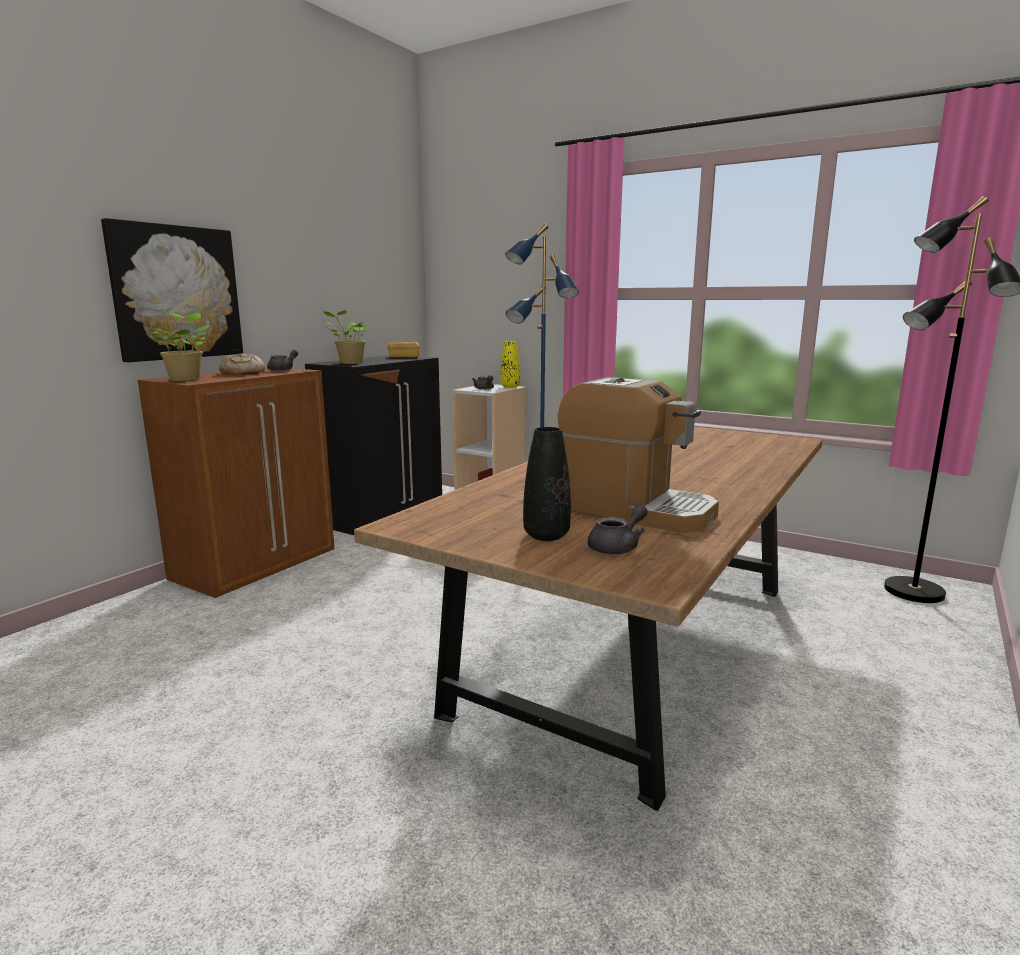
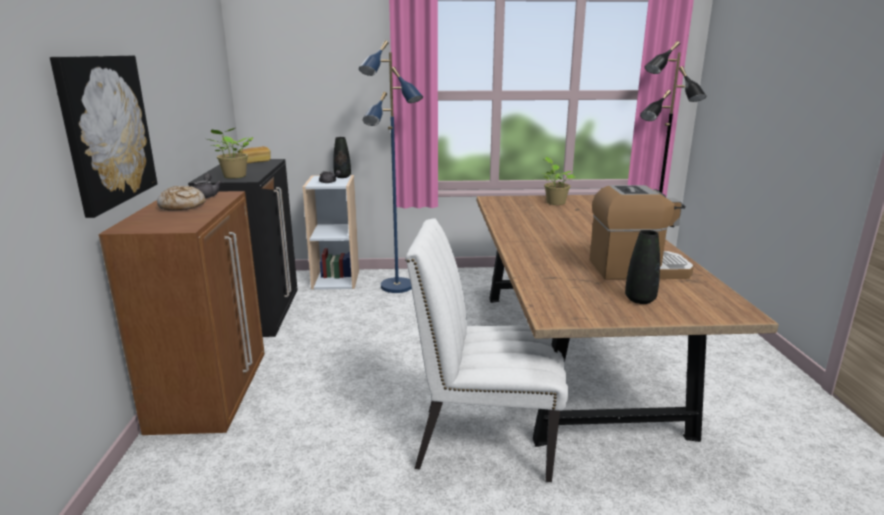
camera: 35 degrees left, 5 degrees up
(186, 379) = (158, 224): potted plant -> potted plant (554, 202)
(393, 691) = (486, 442): none -> white chair
(510, 387) = (342, 177): yellow vase -> black vase
(618, 547) = (685, 297): grey teapot -> none

